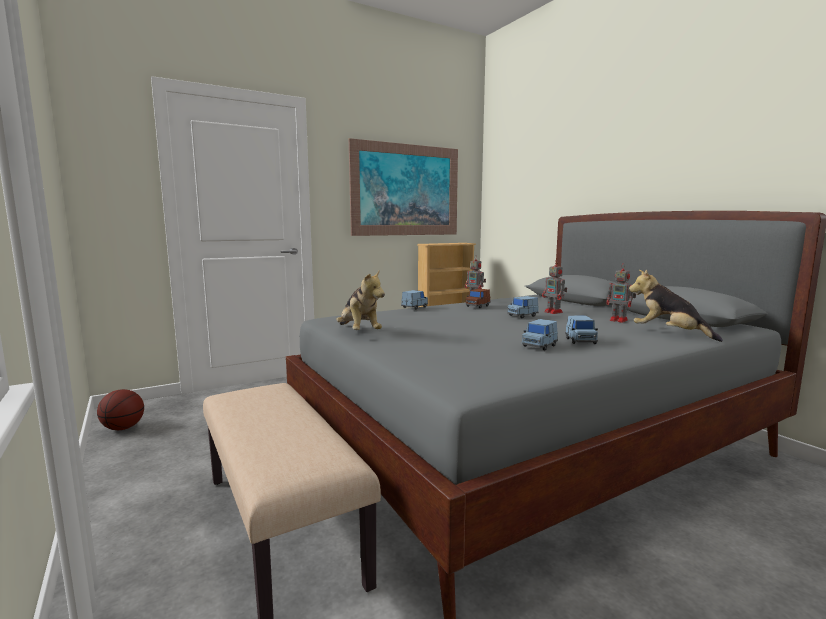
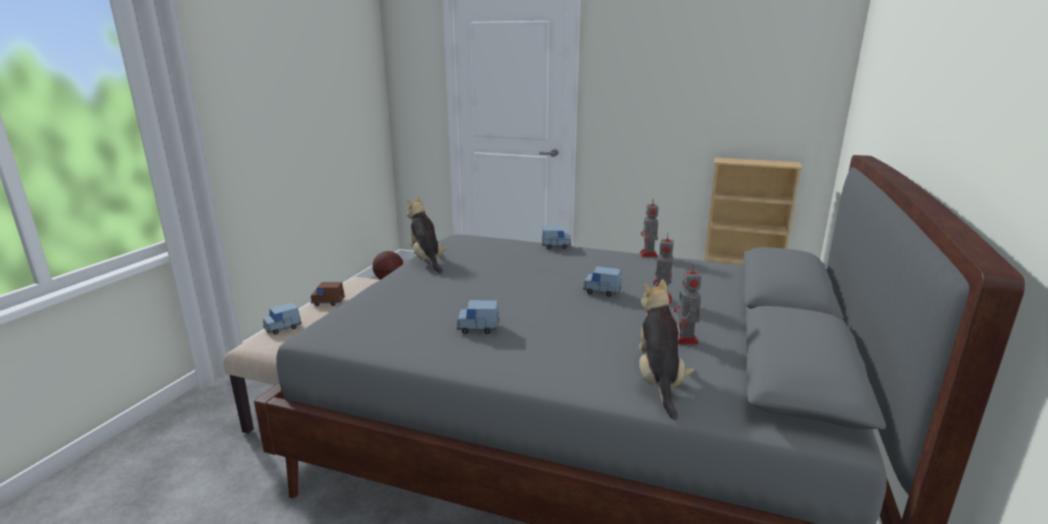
camera: 50 degrees right, 10 degrees up
(359, 332) = (427, 260): plush toy -> plush toy turned 135 degrees clockwise
(406, 190) = (707, 85): picture -> none
(477, 306) = (616, 263): brown toy car -> brown toy car (328, 302)
(580, 341) = (528, 340): blue toy car -> blue toy car (283, 328)

